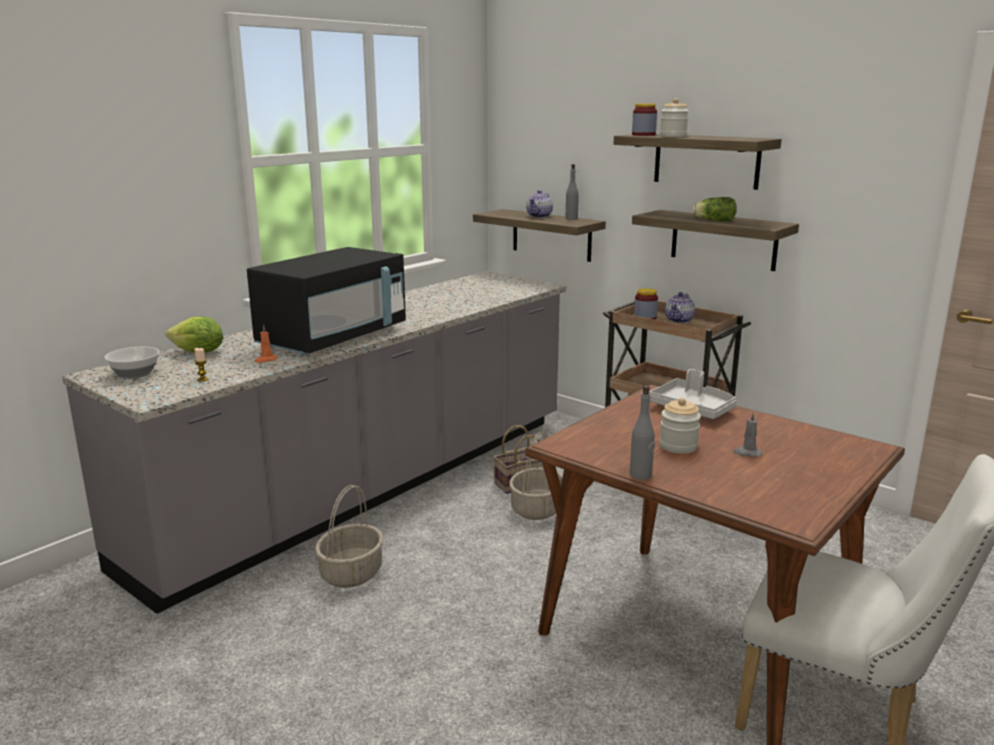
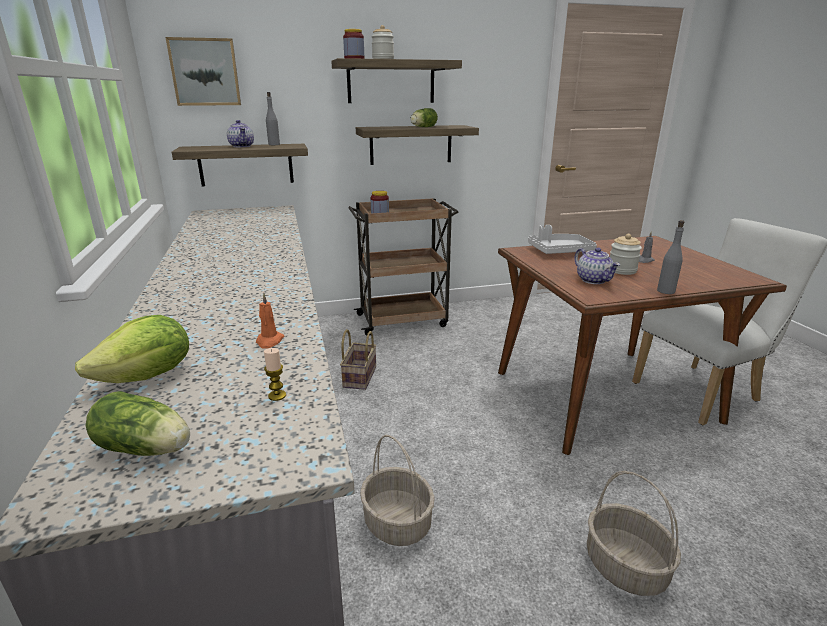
camera: 55 degrees left, 5 degrees up
(136, 374) = (148, 449): bowl -> lettuce
(334, 338) = (260, 295): black microwave -> none
(531, 141) = (205, 72): none -> picture
(536, 509) = (403, 386): basket -> basket (624, 566)
(679, 320) = (401, 211): teapot -> teapot (594, 280)

